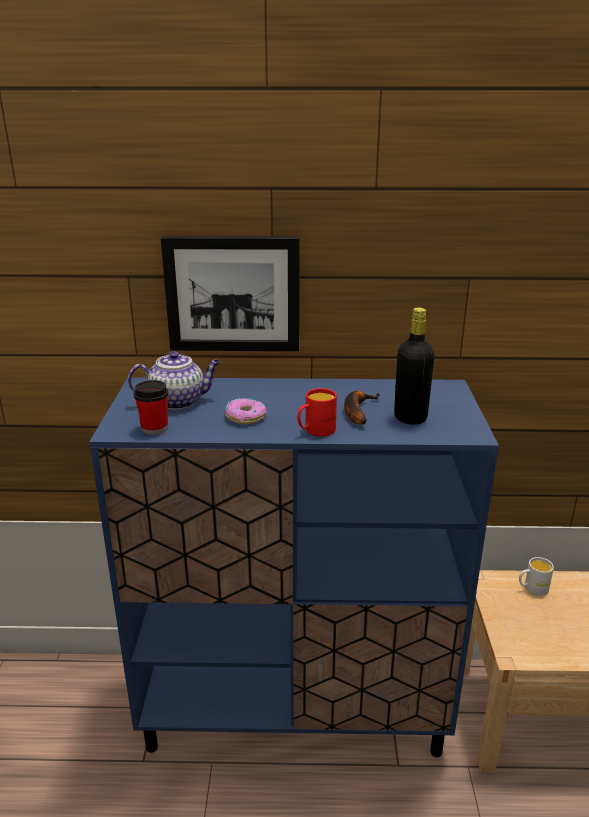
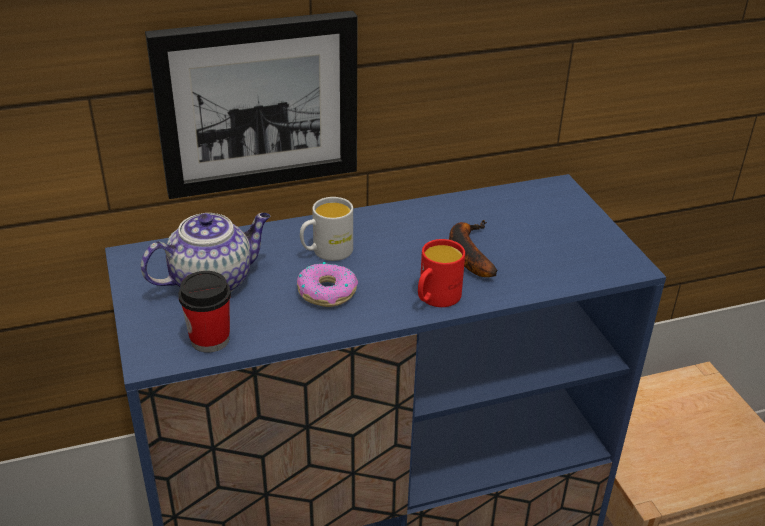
camera: 20 degrees left, 10 degrees up
(410, 418) = (540, 252): black bottle -> none
(532, 588) = (640, 403): white mug -> white mug (326, 252)

